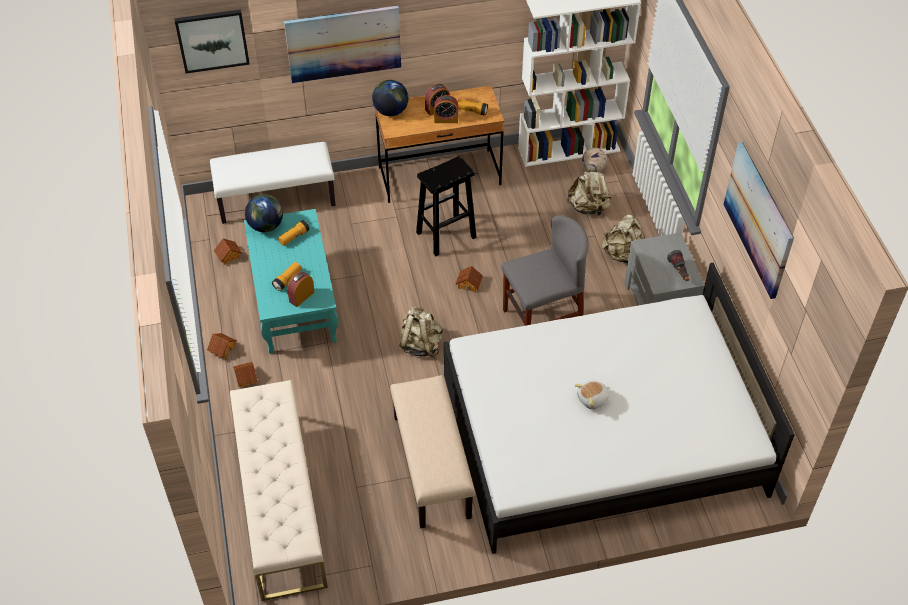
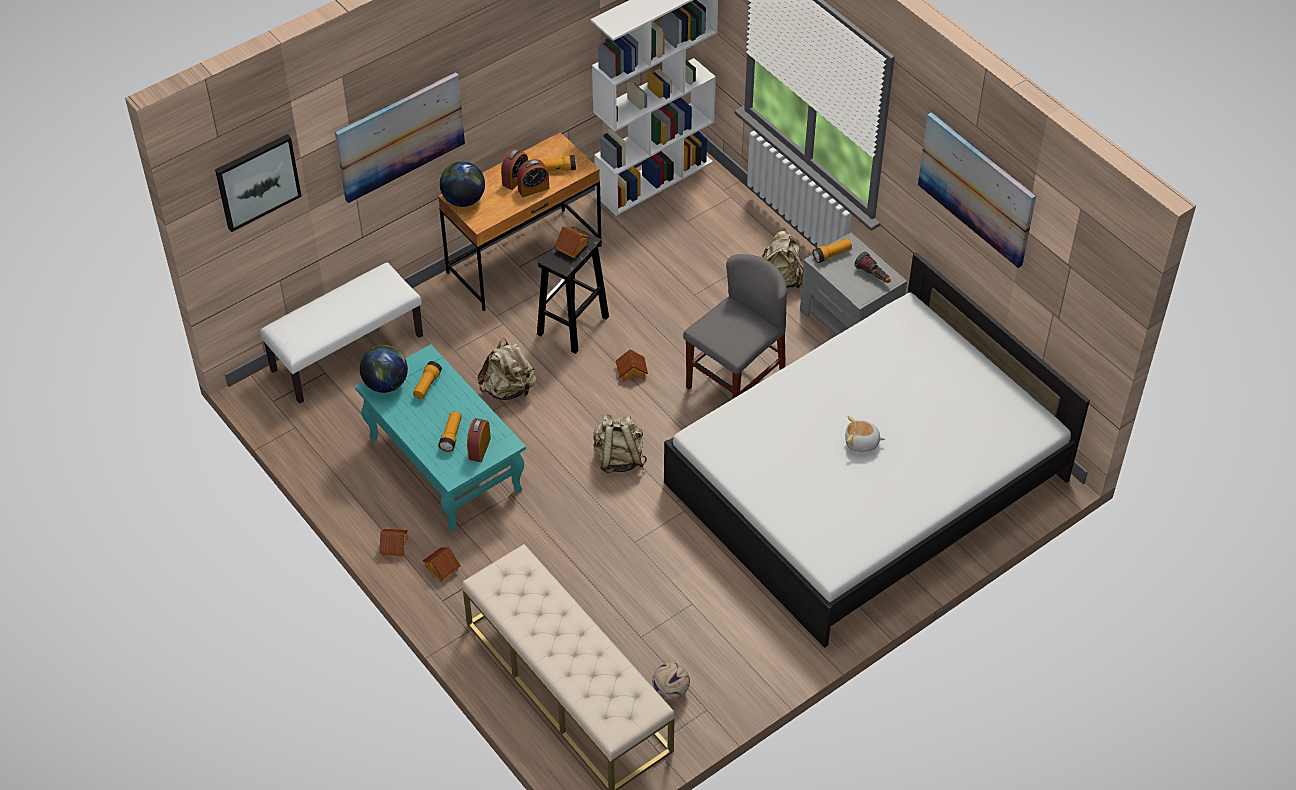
camera: 25 degrees left, 0 degrees up
(228, 256) = (332, 439): toy house -> toy house (572, 247)
(432, 466) = (709, 583): beige bench -> none
(588, 208) = (714, 239): beige backpack -> beige backpack (508, 389)
(593, 168) = (693, 192): football -> football (670, 691)
(593, 399) = (861, 442): plush toy -> plush toy turned 60 degrees clockwise
(655, 245) = (831, 255): none -> flashlight

